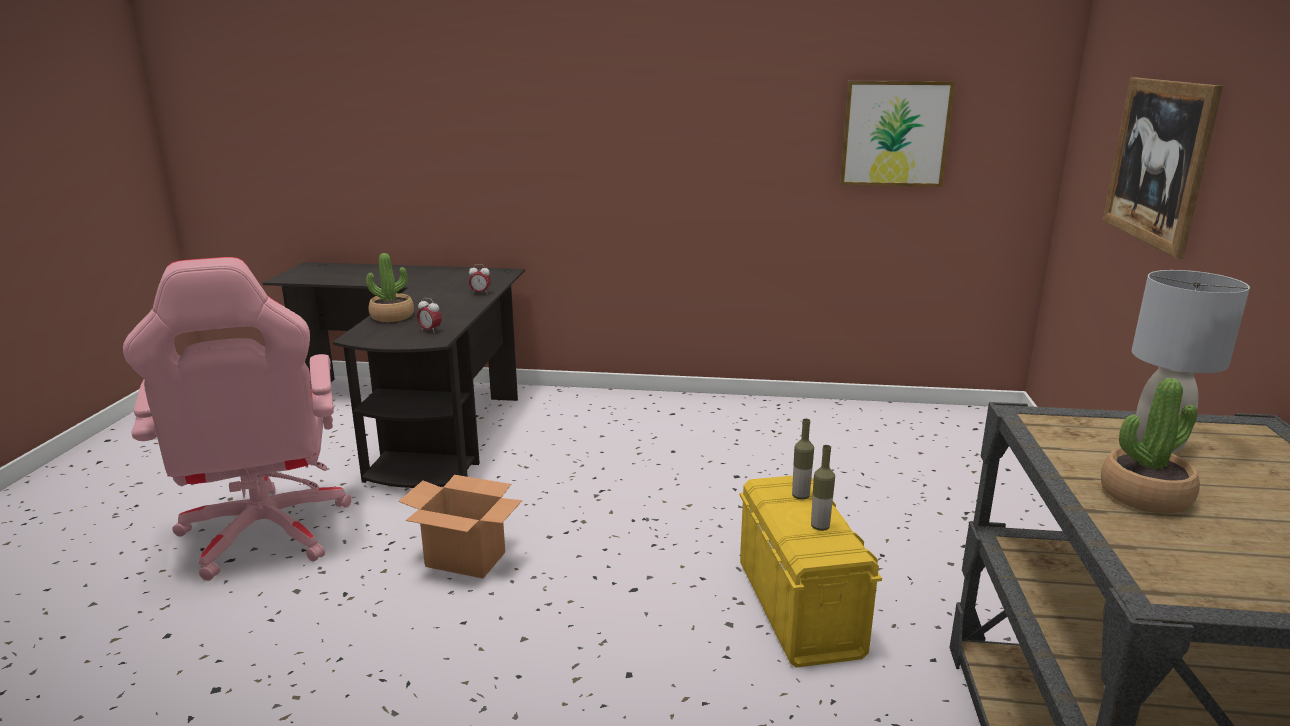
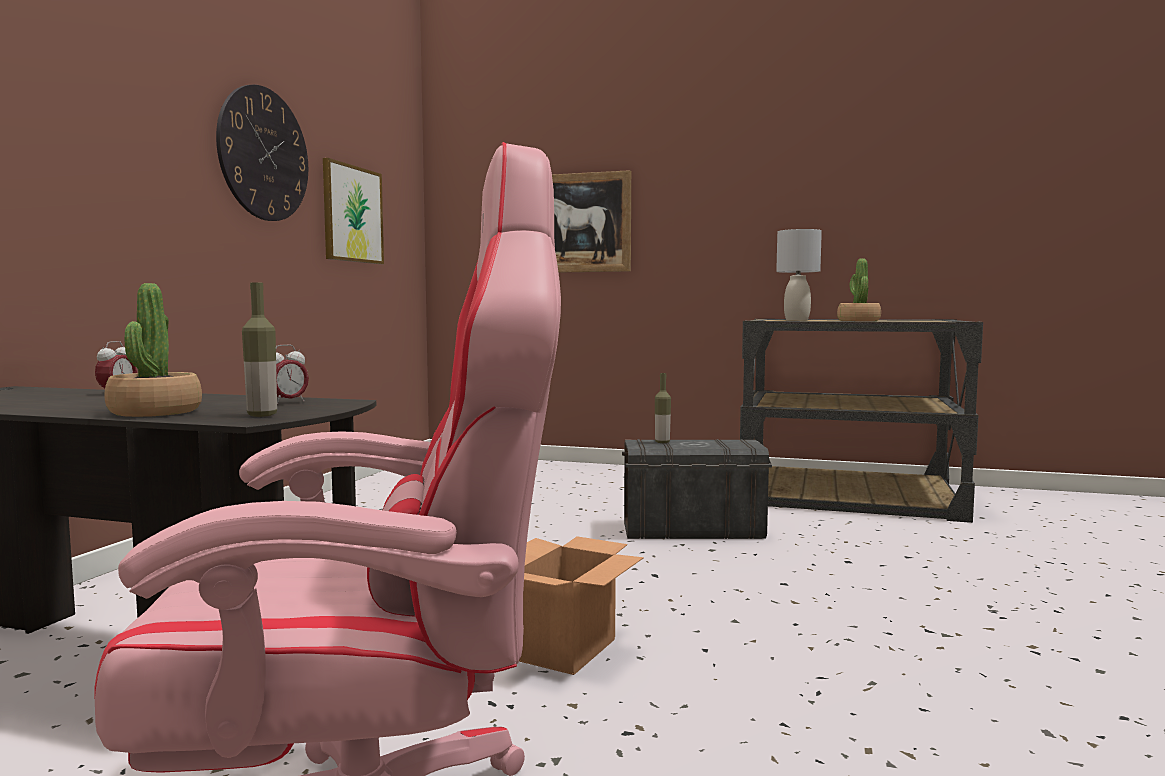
camera: 80 degrees left, 15 degrees down
(757, 93) = (264, 154): none -> wall clock
(799, 608) = (691, 530): yellow storage box -> grey storage box
(820, 527) = (710, 442): bottle -> bottle (262, 415)

